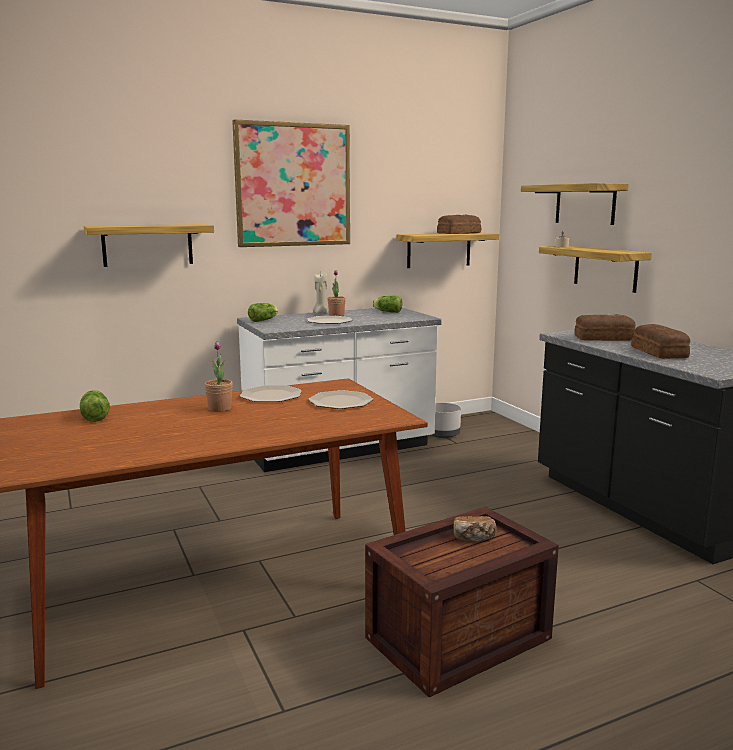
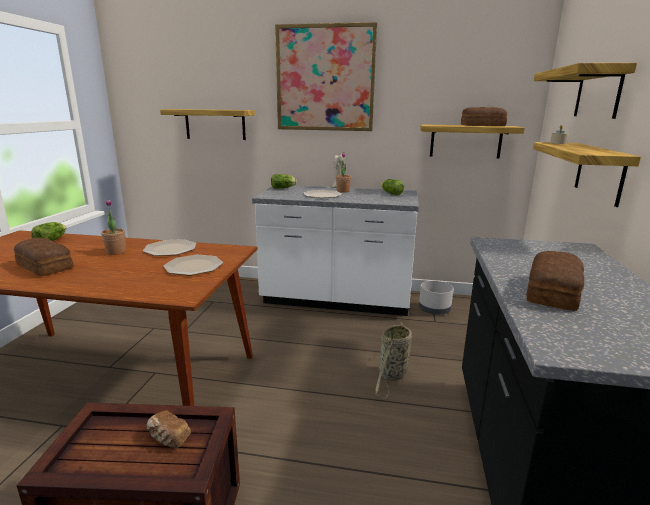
camera: 35 degrees right, 5 degrees up
(482, 490) = (392, 376): none -> basket
(602, 338) = (527, 256): bread -> bread (45, 266)

